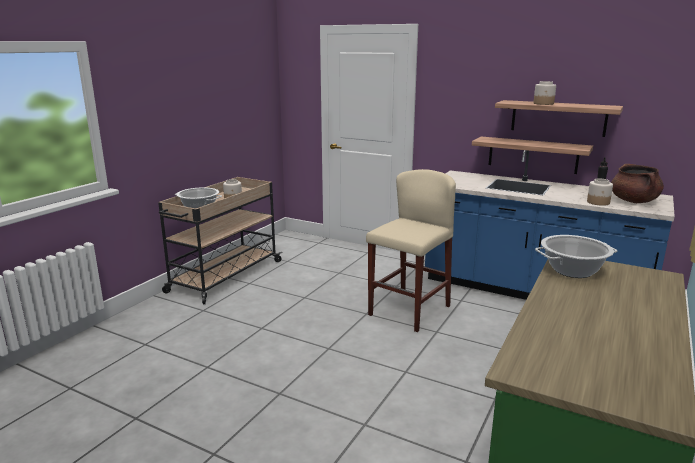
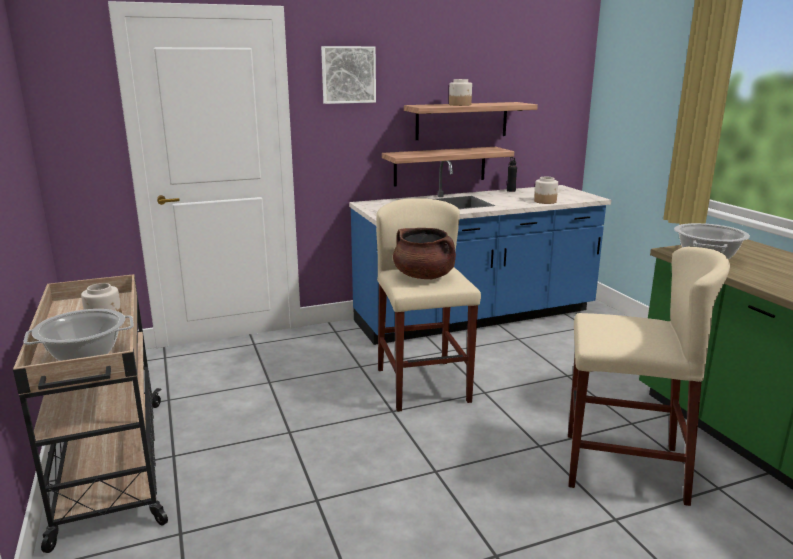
camera: 50 degrees left, 0 degrees up
(430, 411) = (623, 467): none -> beige stool
(459, 73) = (348, 74): none -> picture
(634, 201) = (559, 195): brown cooking pot -> brown cooking pot (424, 276)

